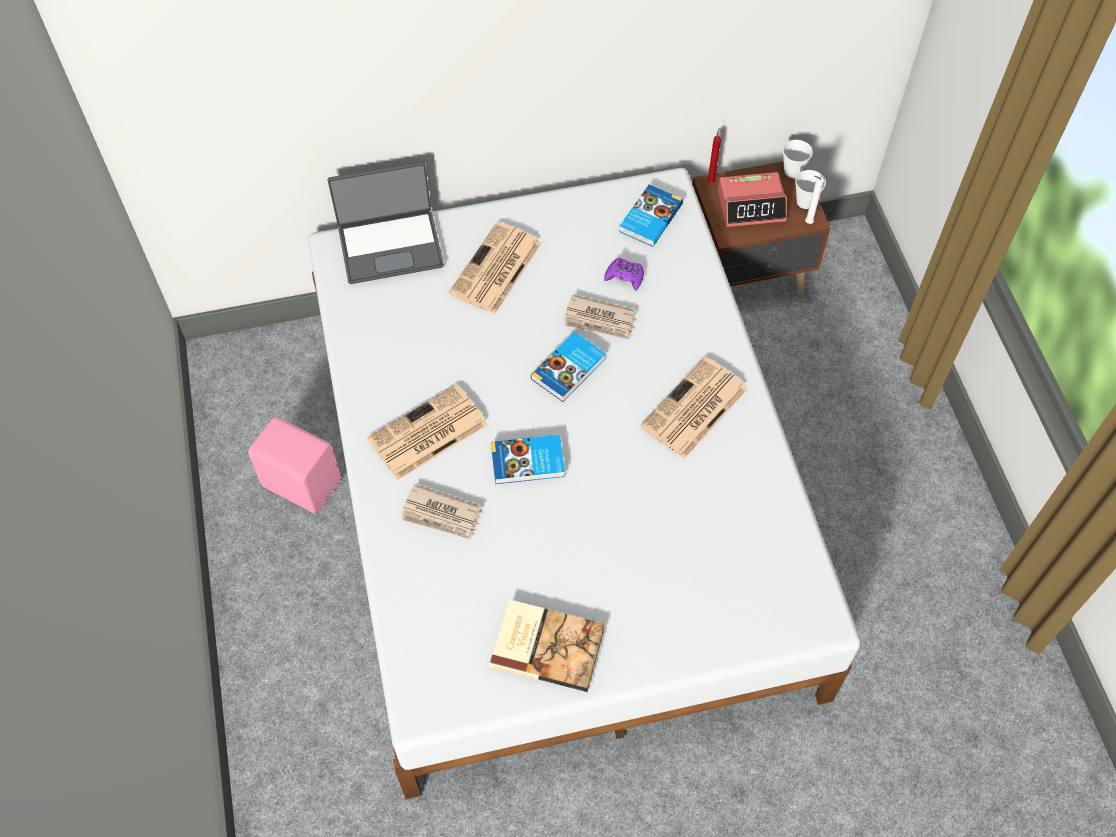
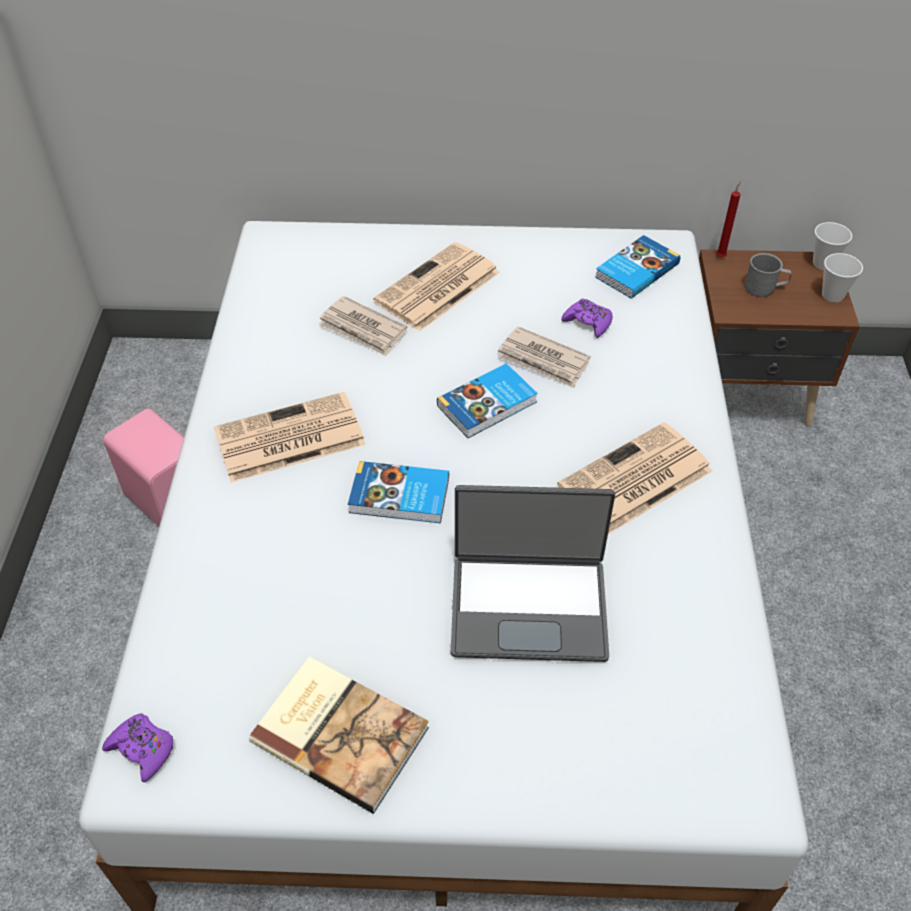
camera: 15 degrees right, 10 degrees down
(390, 246) = (327, 246): laptop -> laptop (529, 606)
(418, 690) = (142, 749): none -> purple game controller
(441, 515) = (267, 534): newspaper -> newspaper (363, 329)
(751, 206) = (765, 288): alarm clock -> grey mug
(807, 223) = (831, 316): white candle -> none

